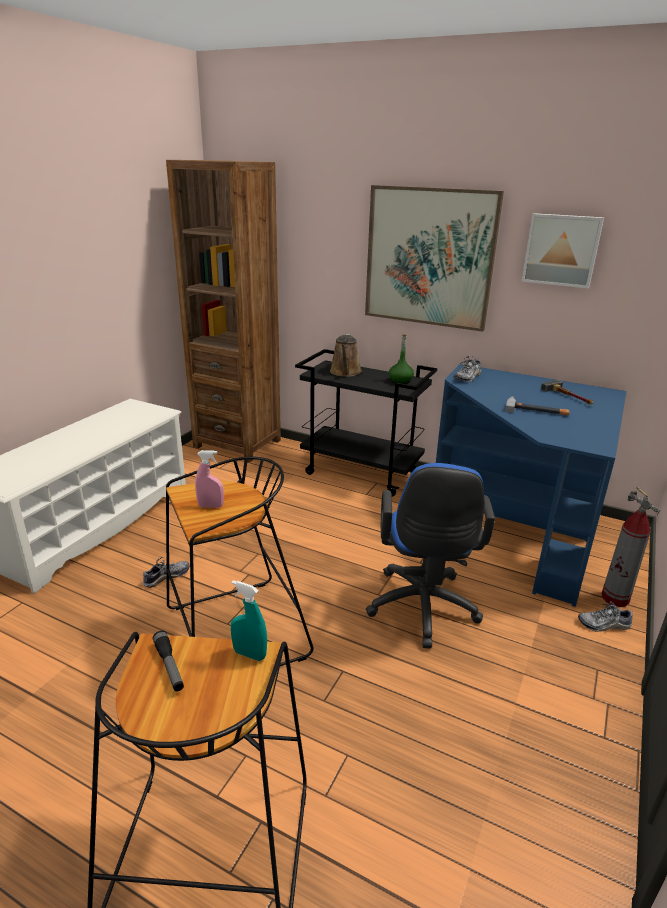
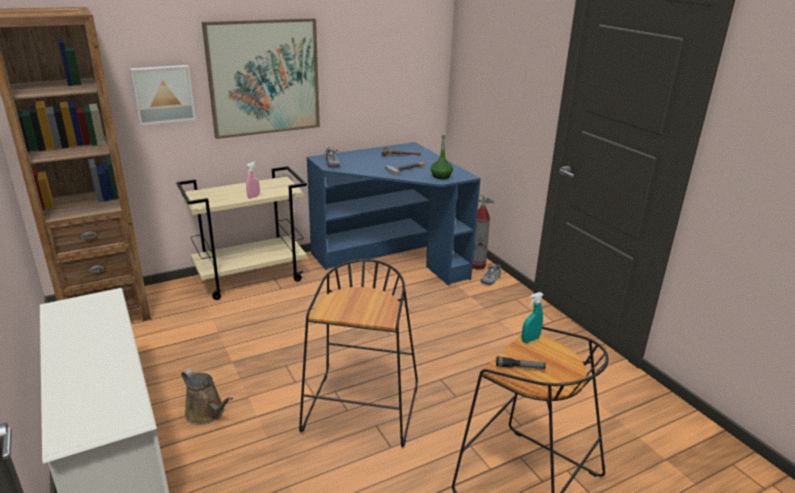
camera: 55 degrees left, 0 degrees up
(166, 577) = (255, 423): shoe -> none
(210, 506) = (361, 308): pink spray bottle -> pink spray bottle (253, 196)
(345, 372) = (222, 194): brown watering can -> brown watering can (207, 413)
(362, 472) = (252, 277): black cart -> beige cart
(400, 381) = (272, 185): green bottle -> green bottle (441, 176)
(422, 610) = (422, 326): blue office chair -> none
(561, 250) = (360, 56): picture -> picture (163, 94)

